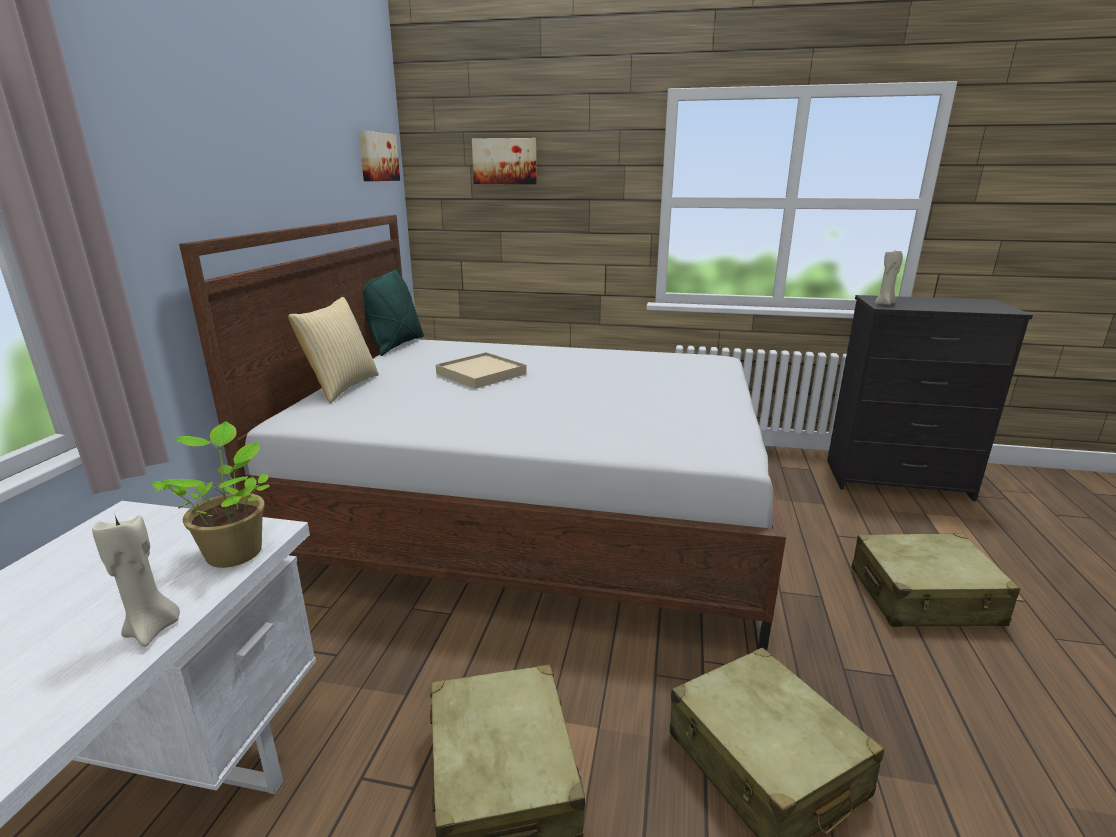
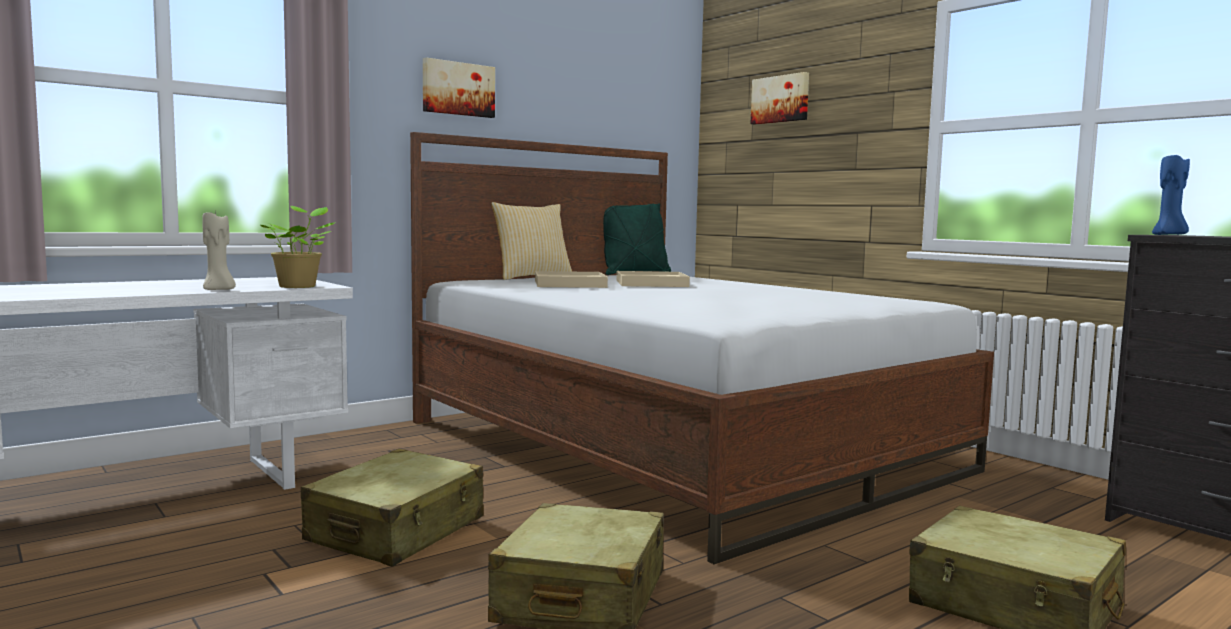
camera: 40 degrees right, 15 degrees down
(377, 157) = (659, 100): picture -> picture (458, 89)
(422, 397) = (570, 284): none -> beige tray
(885, 304) = (1169, 235): beige candle -> blue candle

